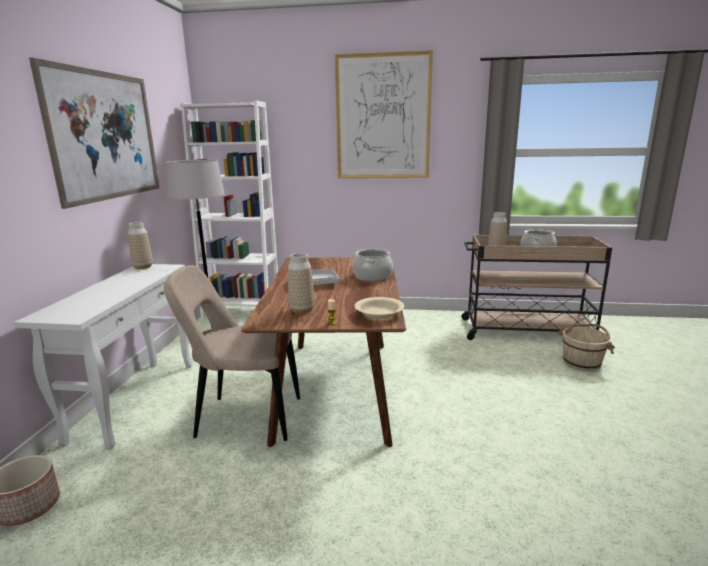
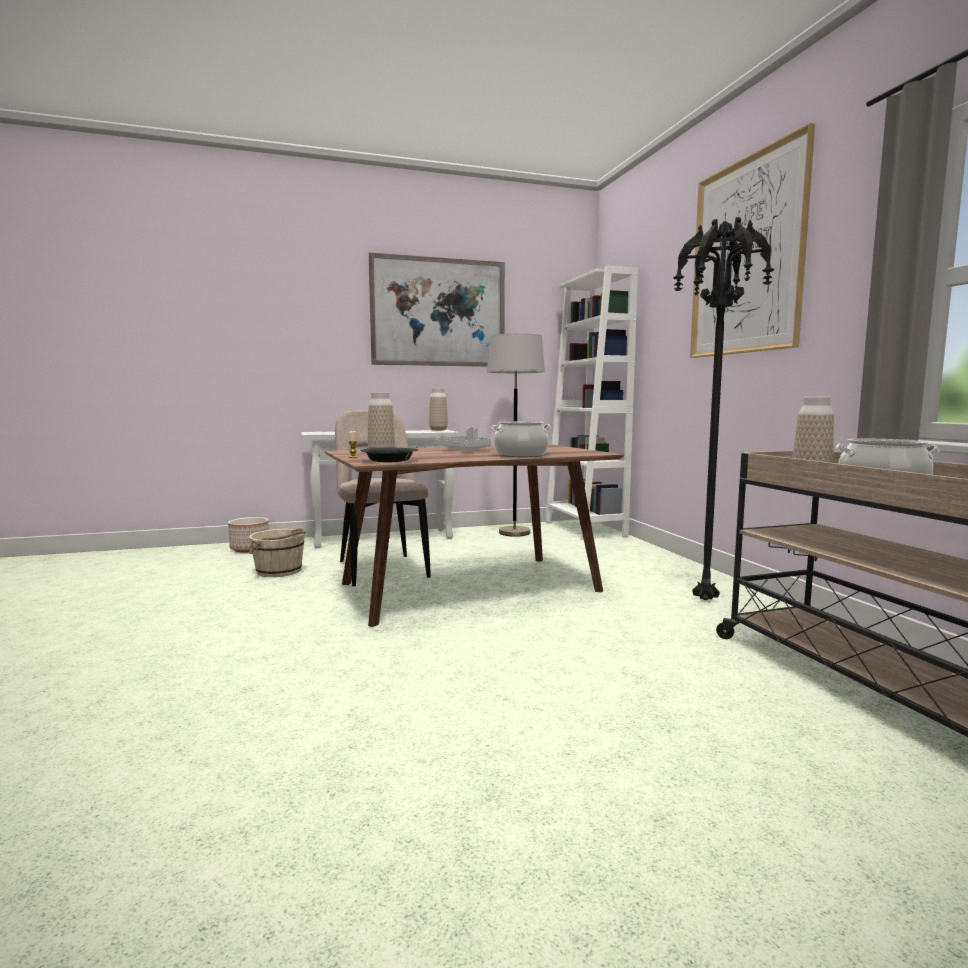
camera: 65 degrees right, 10 degrees down
(379, 314) = (389, 461): beige bowl -> black bowl
(418, 327) = (704, 601): none -> black floor lamp
(582, 362) = (814, 753): beige bucket -> beige bucket (279, 571)

